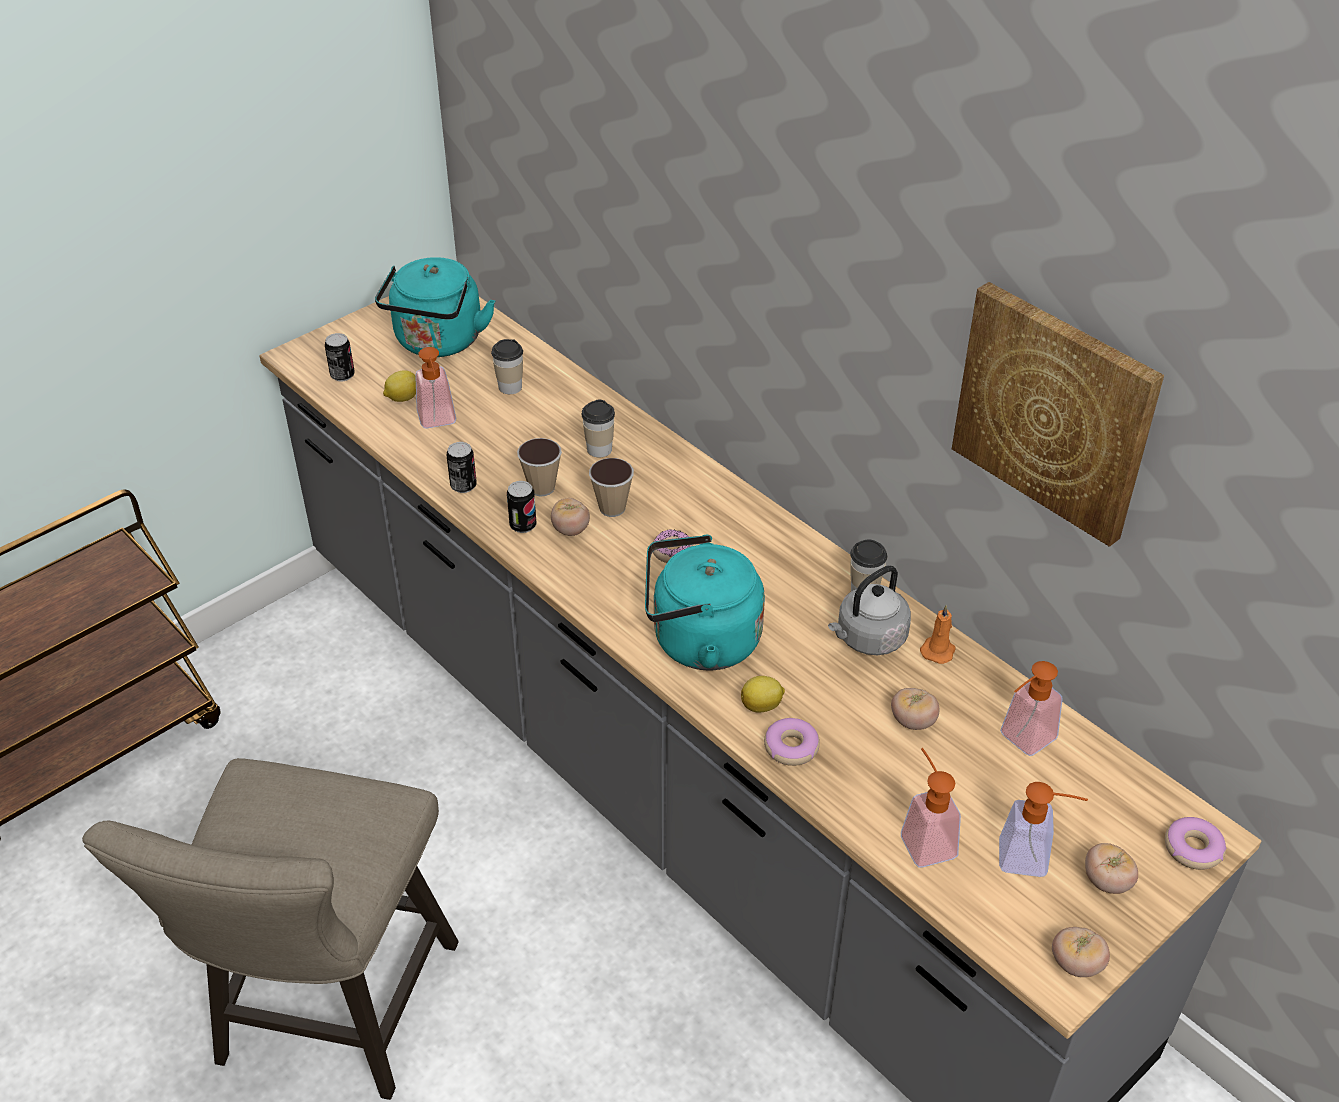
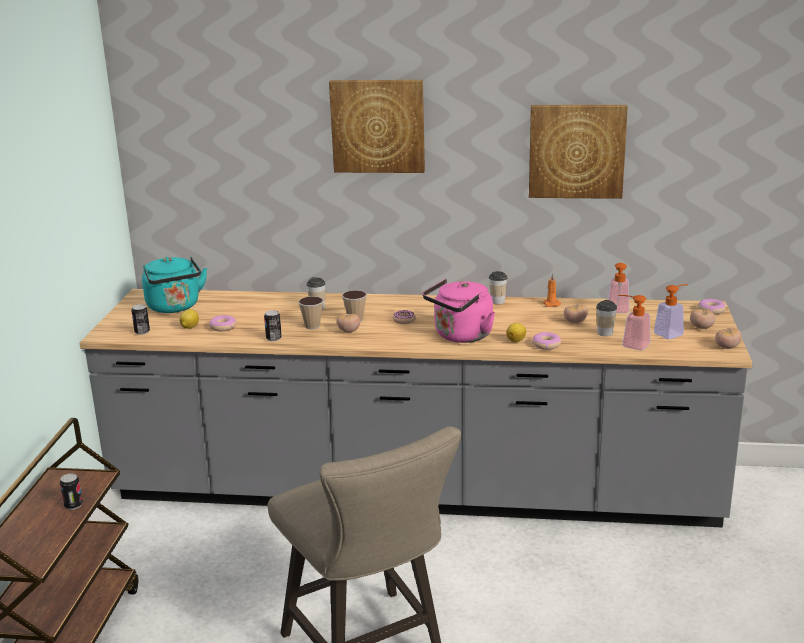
camera: 40 degrees left, 20 degrees down
(438, 422) = (223, 327): soap dispenser -> donut
(510, 387) = (239, 307): cup -> cup (605, 333)
(523, 525) = (324, 338): can -> can (73, 505)
(699, 641) = (461, 336): turquoise kettle -> pink kettle
(748, 191) = (378, 126): none -> picture
(868, 639) = (522, 311): grey kettle -> none

